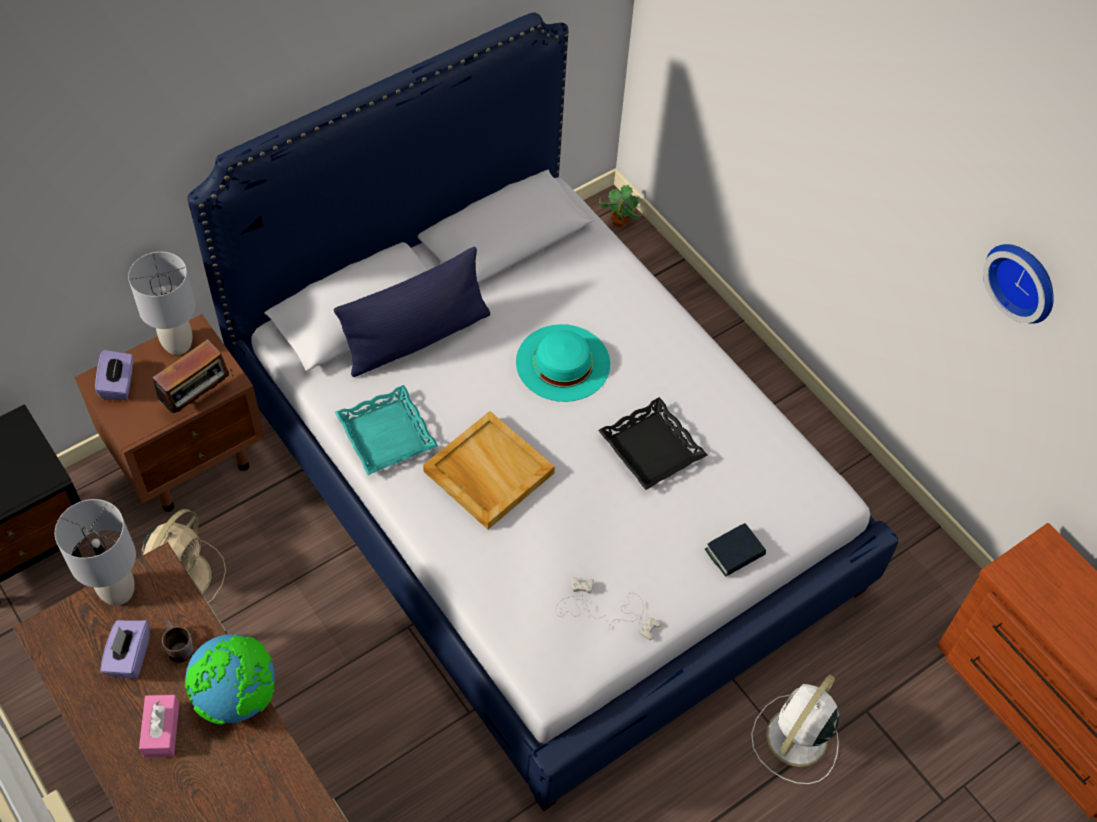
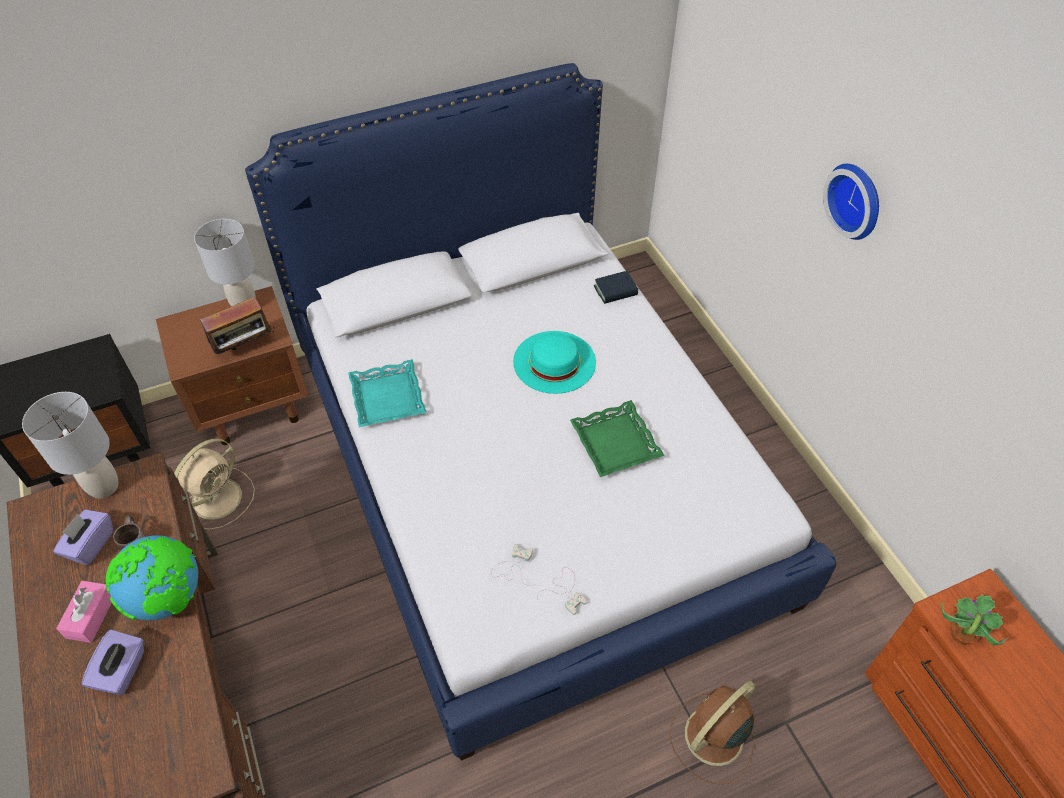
camera: 15 degrees right, 5 degrees down
(119, 384) = (187, 329): purple tissue box -> purple tissue box (122, 671)
(417, 337) = (436, 325): blue pillow -> none
(487, 472) = (464, 441): beige tray -> none
(619, 222) = (643, 278): potted plant -> potted plant (960, 635)
(650, 448) = (614, 443): black tray -> green tray
(734, 553) = (672, 547): book -> book (615, 291)
(795, 739) = (712, 737): white fan -> brown fan
(1024, 280) = (993, 311): wall clock -> wall clock (857, 200)

